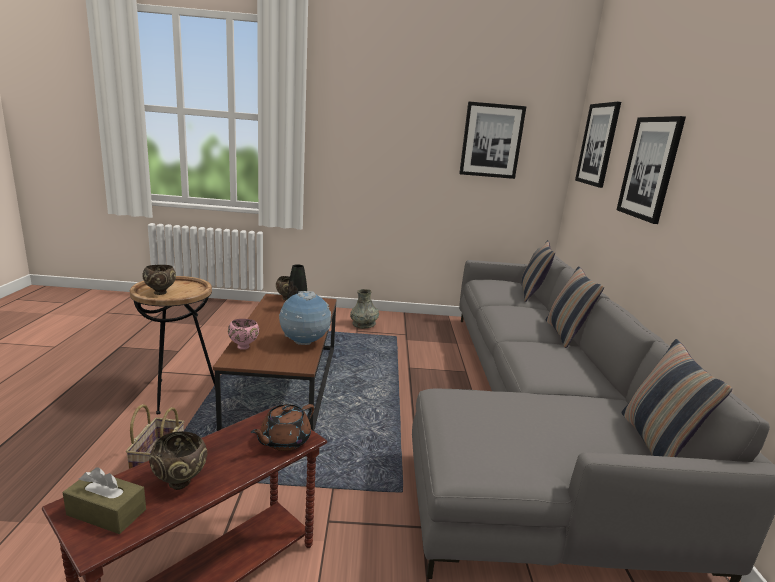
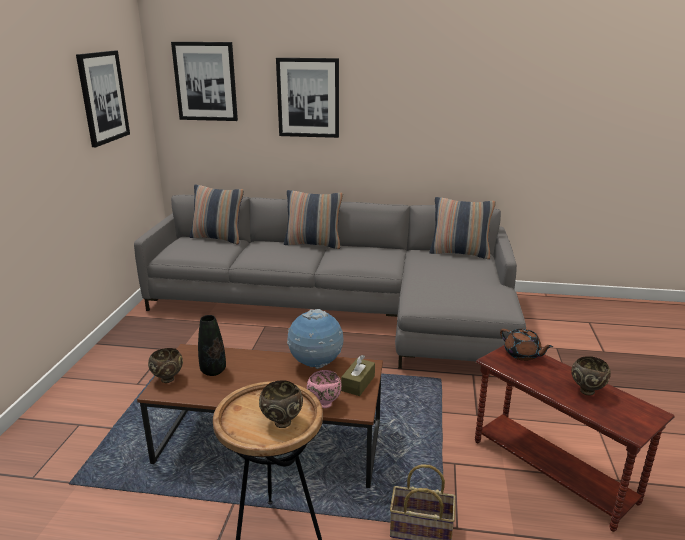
camera: 80 degrees left, 5 degrees up
(106, 512) = (629, 415): brown tissue box -> brown tissue box (358, 383)
(364, 324) = (119, 377): grey vase -> none

